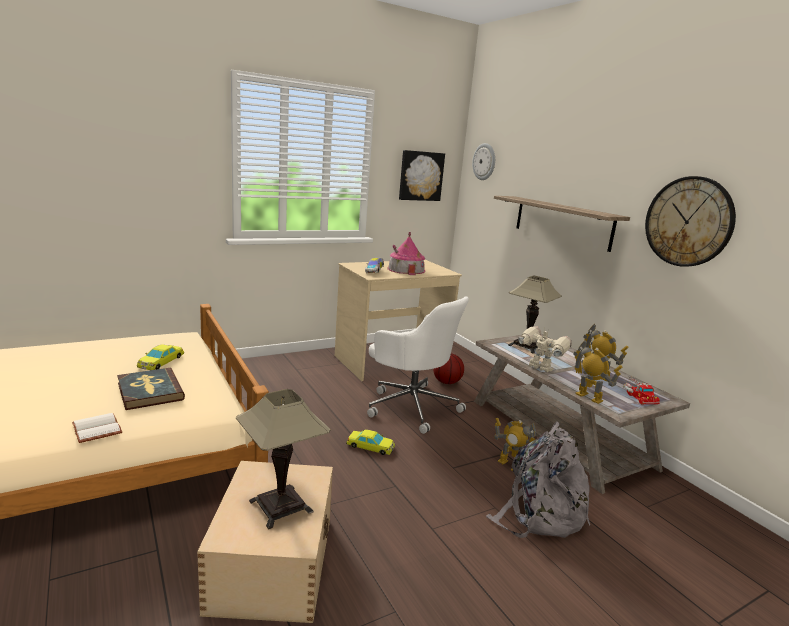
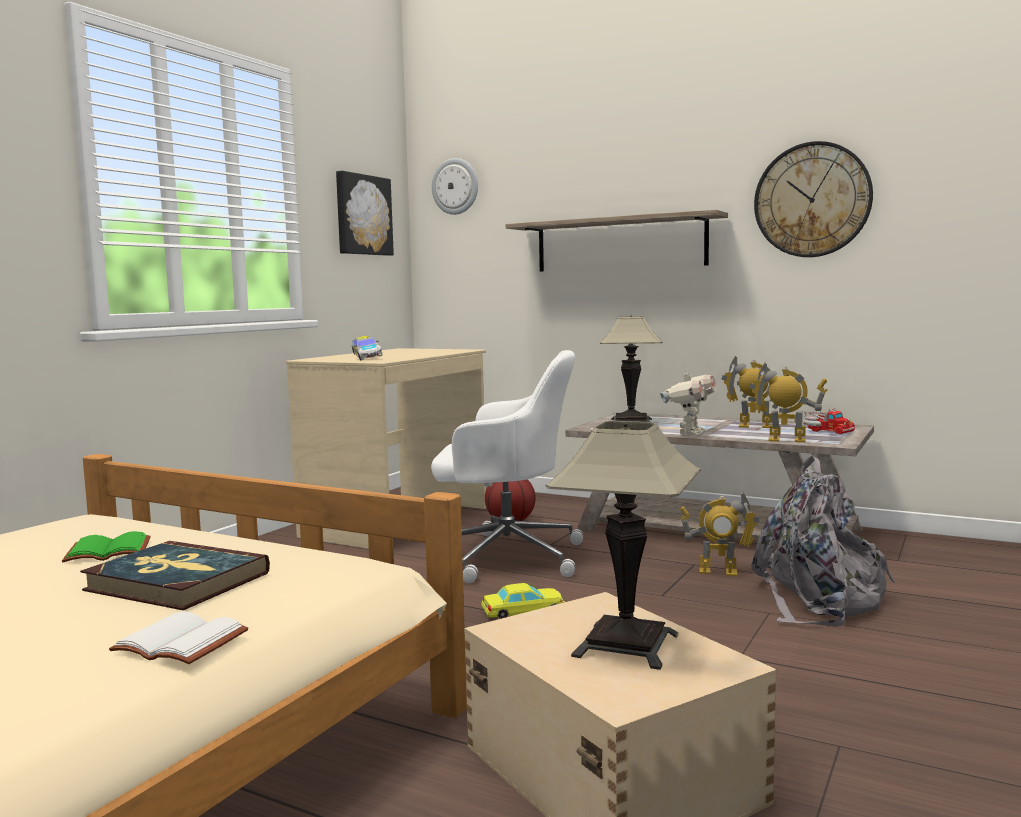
camera: 30 degrees left, 10 degrees down
(161, 361) = (110, 550): yellow toy car -> green book
(406, 269) = (404, 354): toy house -> none
(539, 369) = (689, 434): toy robot -> toy robot turned 105 degrees clockwise

